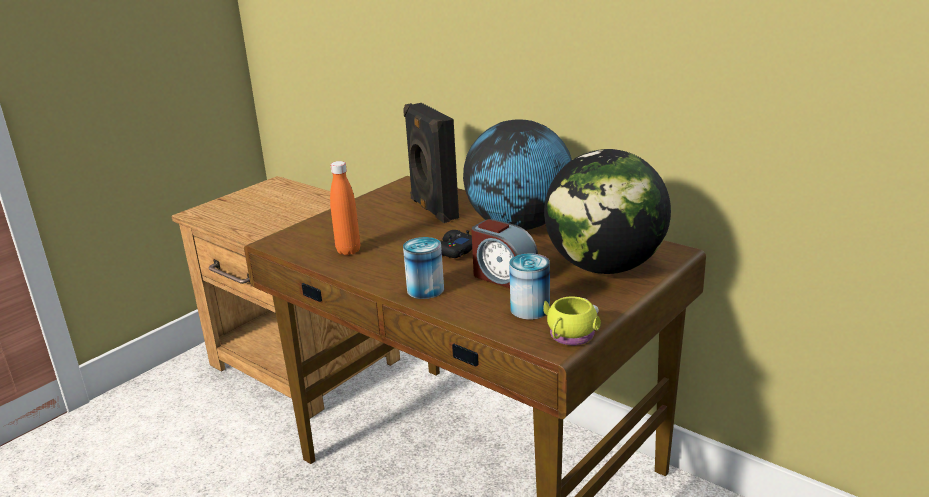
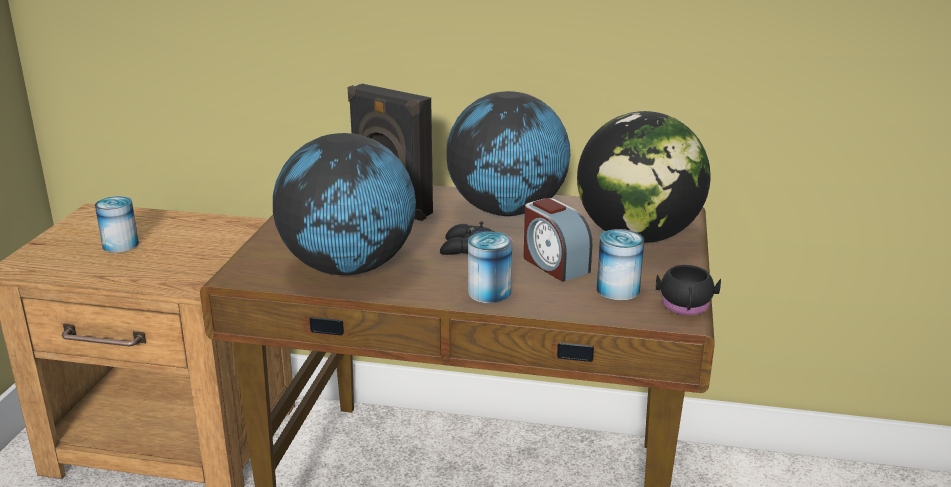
camera: 30 degrees left, 0 degrees up
(267, 209) = (120, 245): none -> can
(348, 251) = (348, 269): orange bottle -> globe
(503, 277) = (554, 264): alarm clock -> alarm clock turned 45 degrees clockwise
(569, 337) = (685, 307): yellow mug -> black mug

